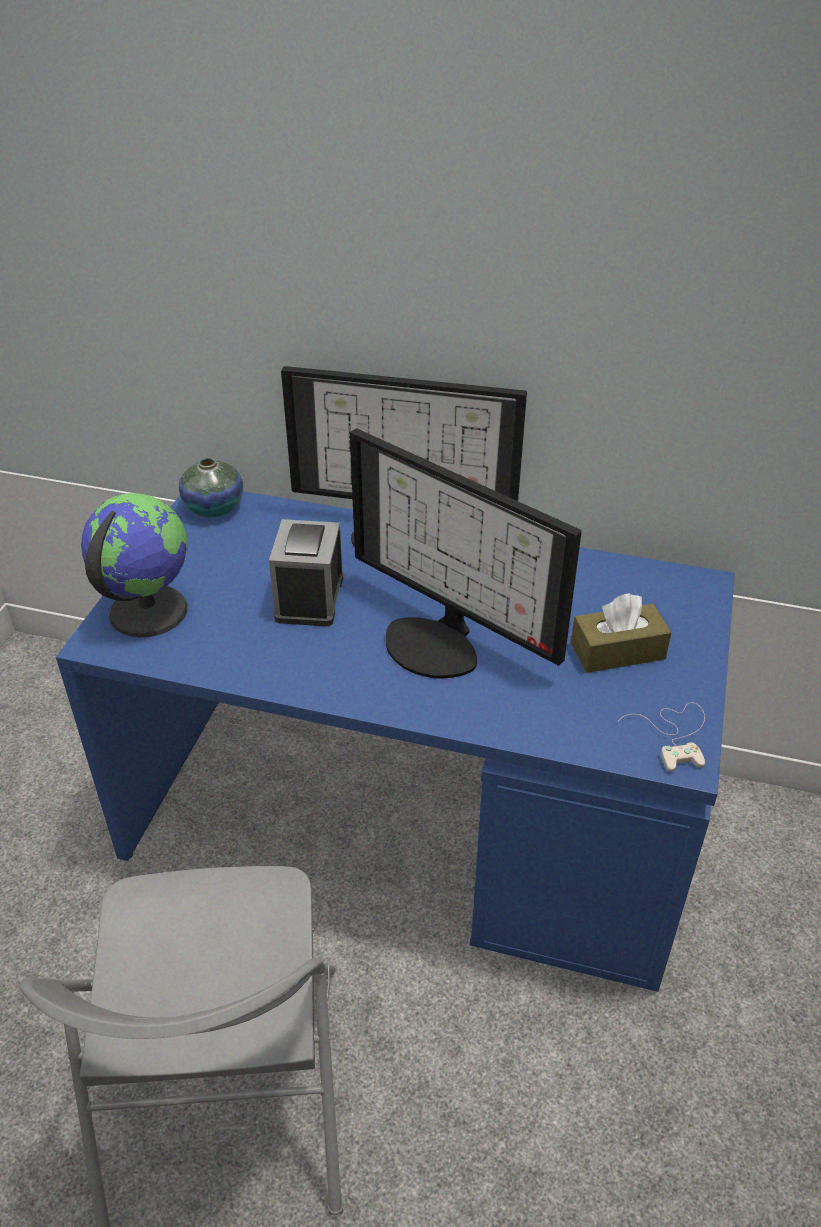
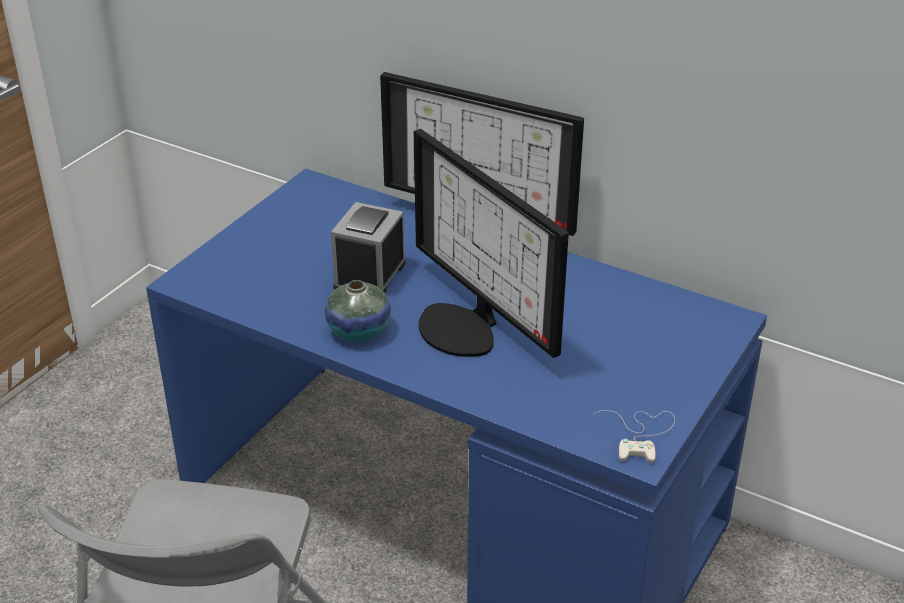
camera: 15 degrees right, 5 degrees down
(147, 610) = (231, 264): globe -> none
(214, 508) = (318, 192): vase -> vase (358, 331)
(617, 651) = (622, 361): brown tissue box -> none

